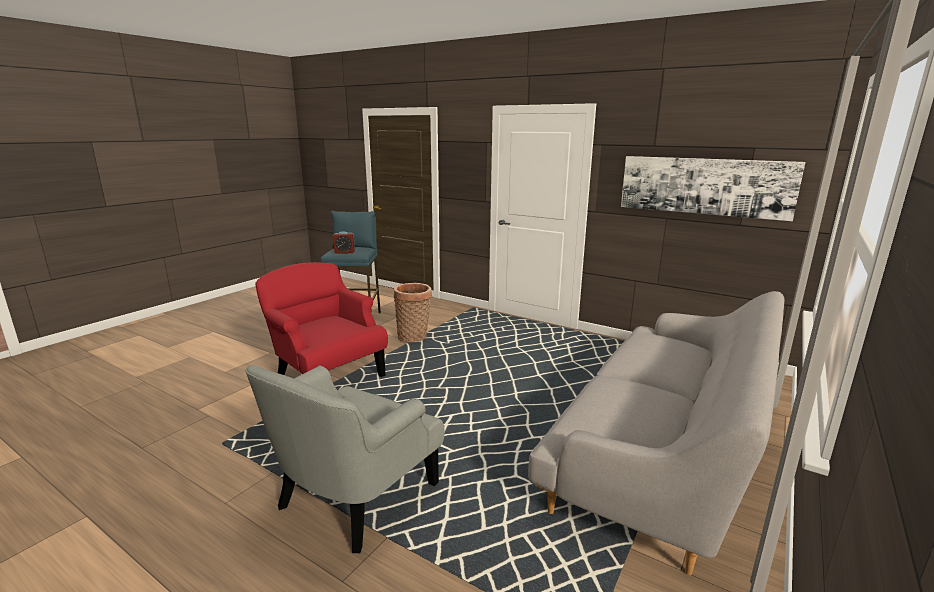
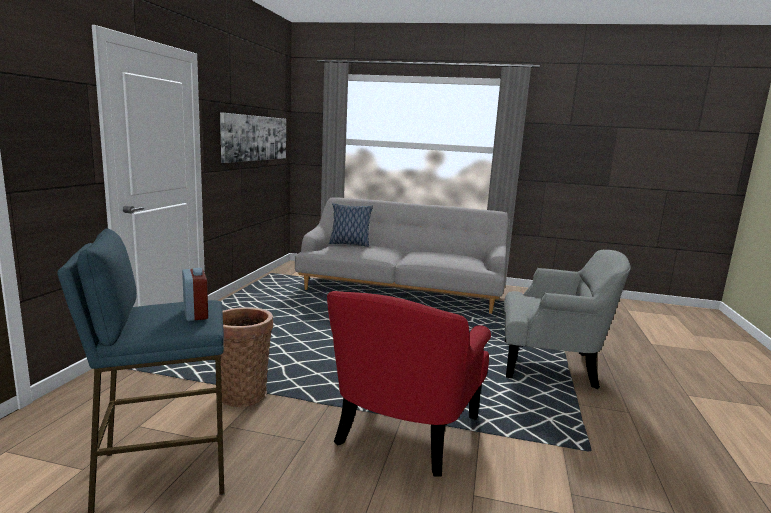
camera: 110 degrees left, 5 degrees down
(678, 347) = (349, 244): none -> pillow

